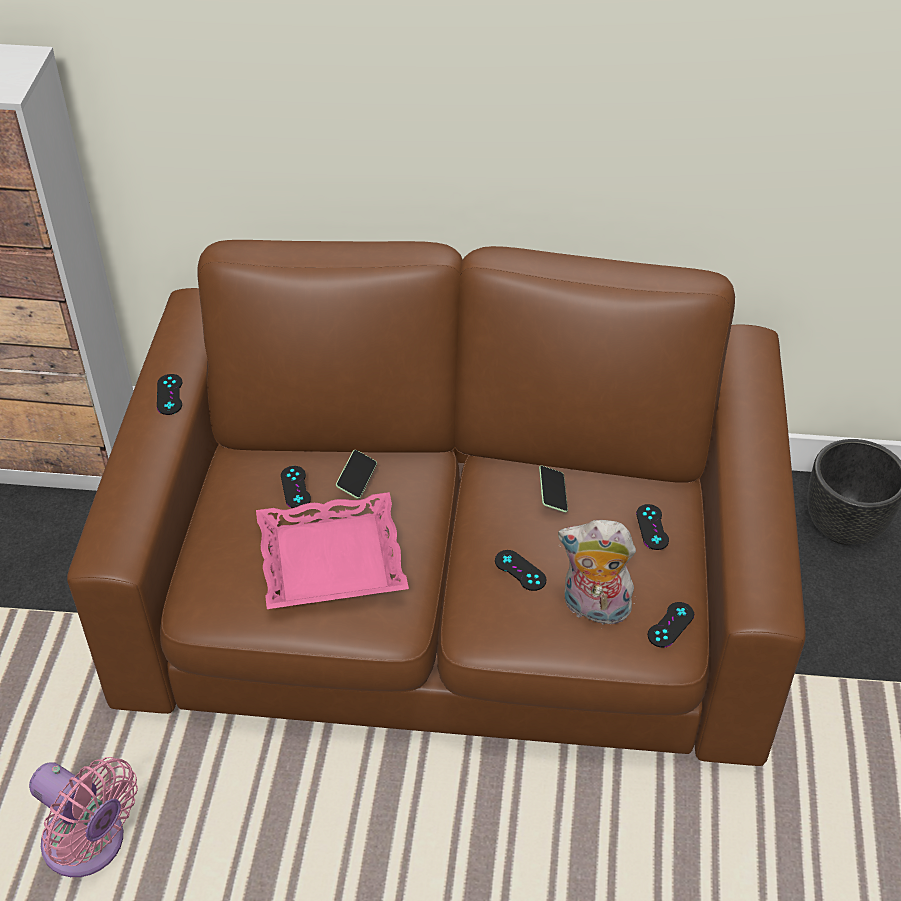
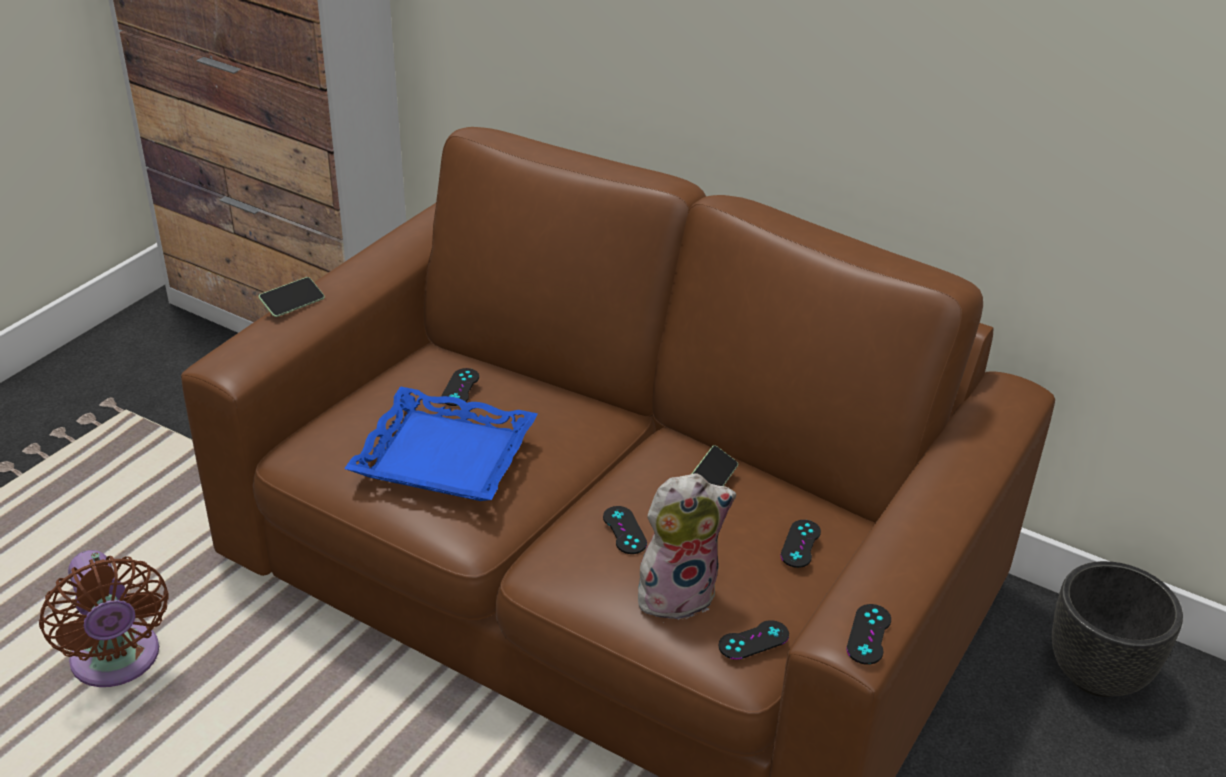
camera: 25 degrees right, 10 degrees down
(90, 845) = (117, 662): pink fan -> brown fan
(169, 394) = (383, 261): black game controller -> black game controller (869, 634)
(331, 561) = (443, 457): pink tray -> blue tray
(357, 479) = (525, 401): phone -> phone (293, 304)
(593, 609) = (677, 593): plush toy -> plush toy turned 120 degrees clockwise

